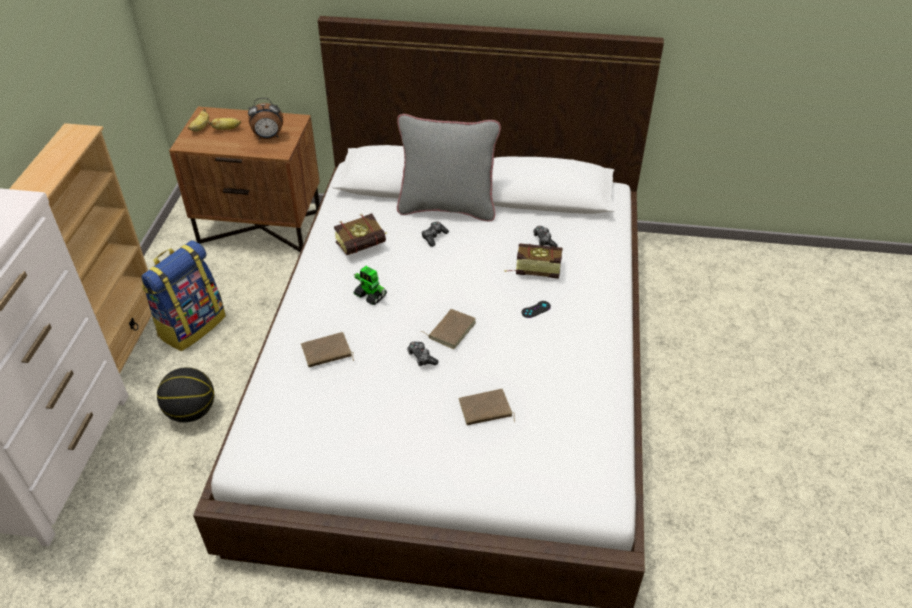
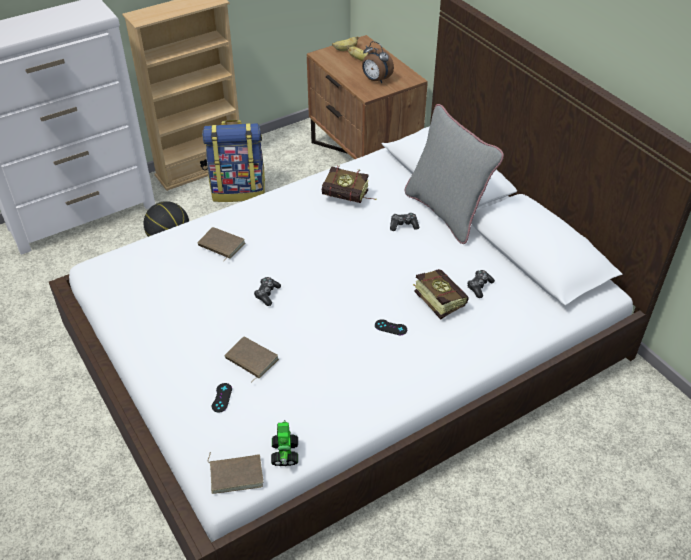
camera: 50 degrees right, 0 degrees up
(370, 296) = (300, 232): toy robot -> toy robot (285, 453)
(451, 330) = (312, 293): brown book -> brown book (236, 474)
(510, 452) = (222, 397): none -> black game controller

